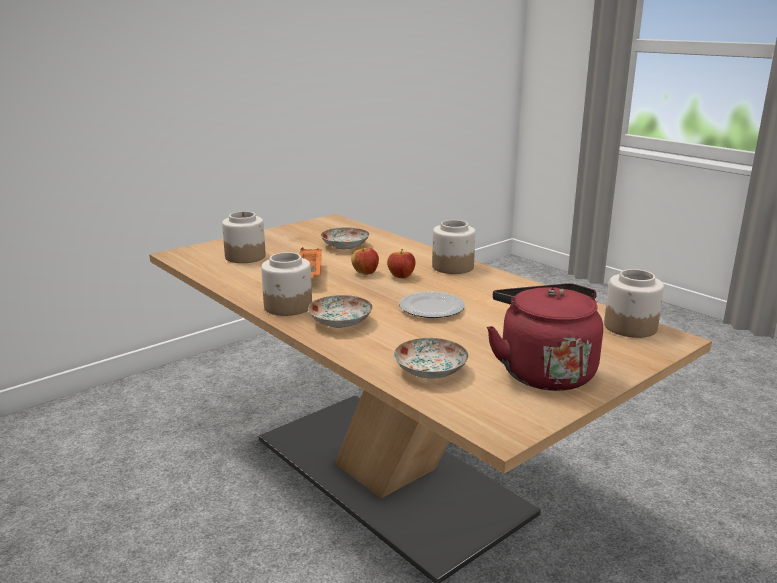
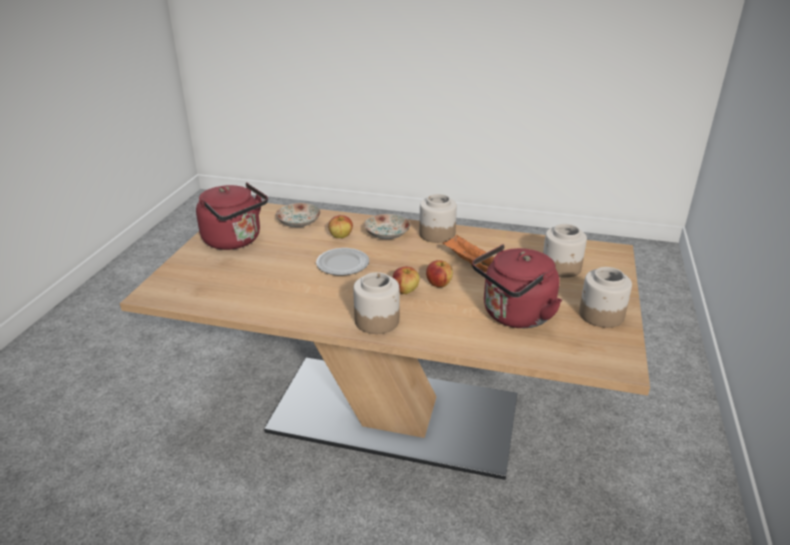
camera: 145 degrees right, 10 degrees up
(345, 246) = (514, 316): plate -> red kettle
(396, 335) = (341, 236): none -> apple
(631, 327) = (184, 295): jar -> jar (601, 315)

